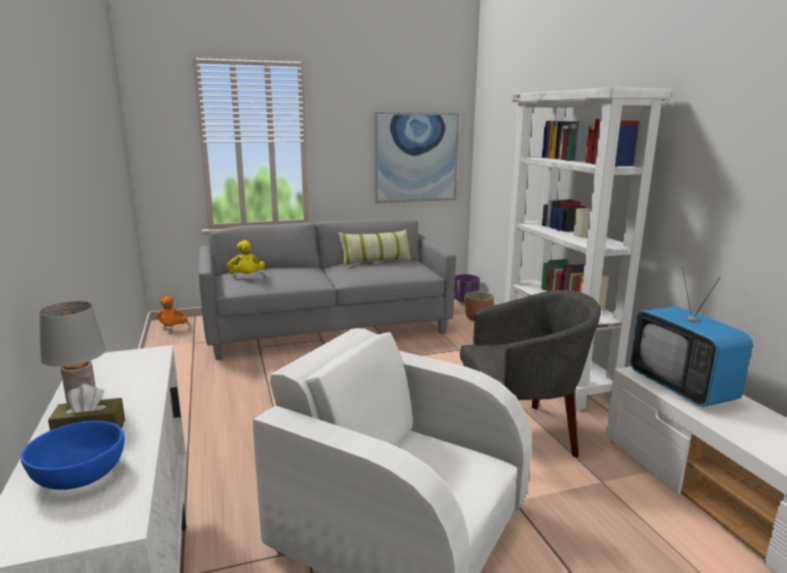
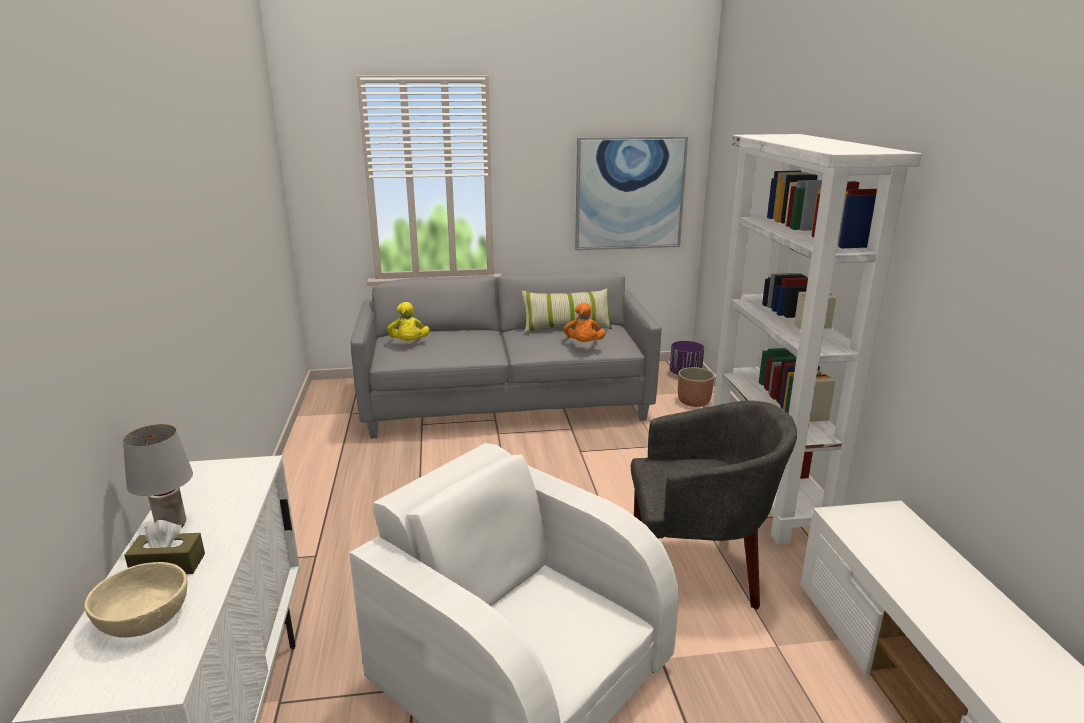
camera: 10 degrees right, 5 degrees up
(79, 473) = (144, 617): blue bowl -> beige bowl
(172, 328) = (332, 392): orange plush toy -> orange plush toy (584, 344)
(681, 388) = (889, 544): television -> none

